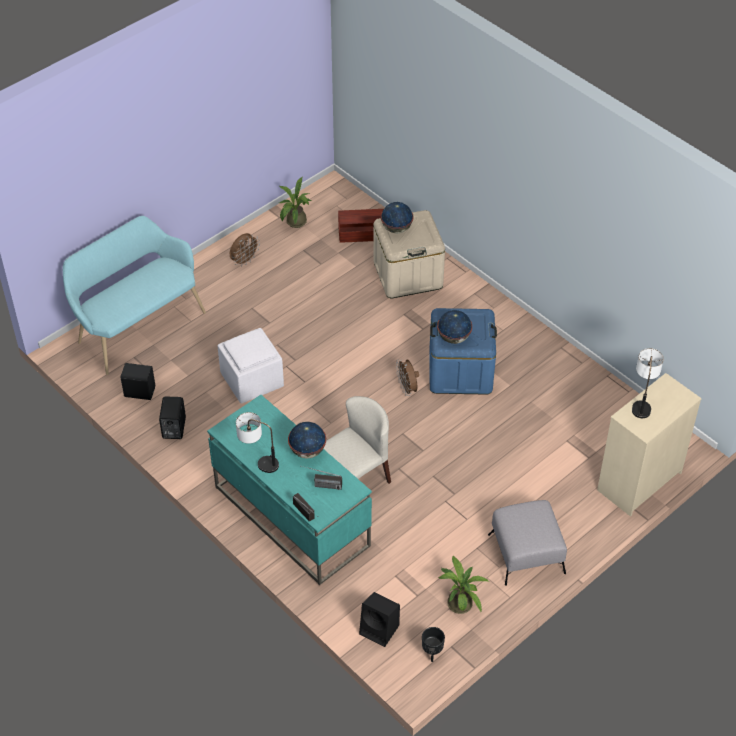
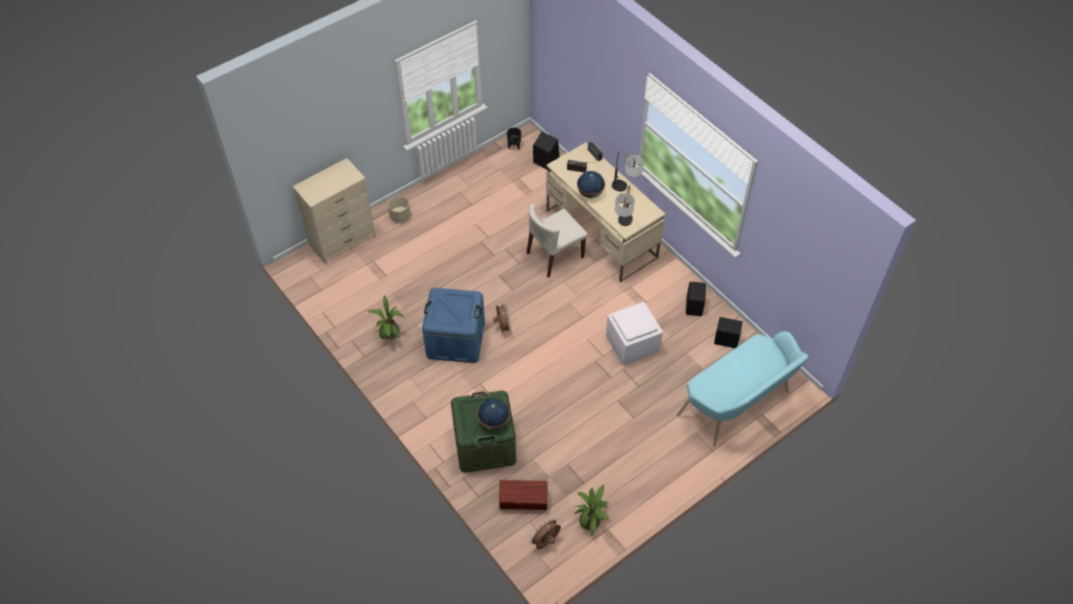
camera: 175 degrees left, 5 degrees up
(244, 261) = (642, 474): brown fan -> brown fan (546, 542)
(291, 516) = (601, 234): turquoise desk -> beige desk
(407, 274) = (484, 445): beige storage box -> green storage box
(453, 338) = (462, 302): globe -> none
(460, 601) = (491, 173): potted plant -> potted plant (390, 334)
(526, 554) = (439, 198): grey ottoman -> none
(573, 521) = (400, 217): none -> beige planter
(642, 402) = (338, 186): table lamp -> table lamp (623, 225)

